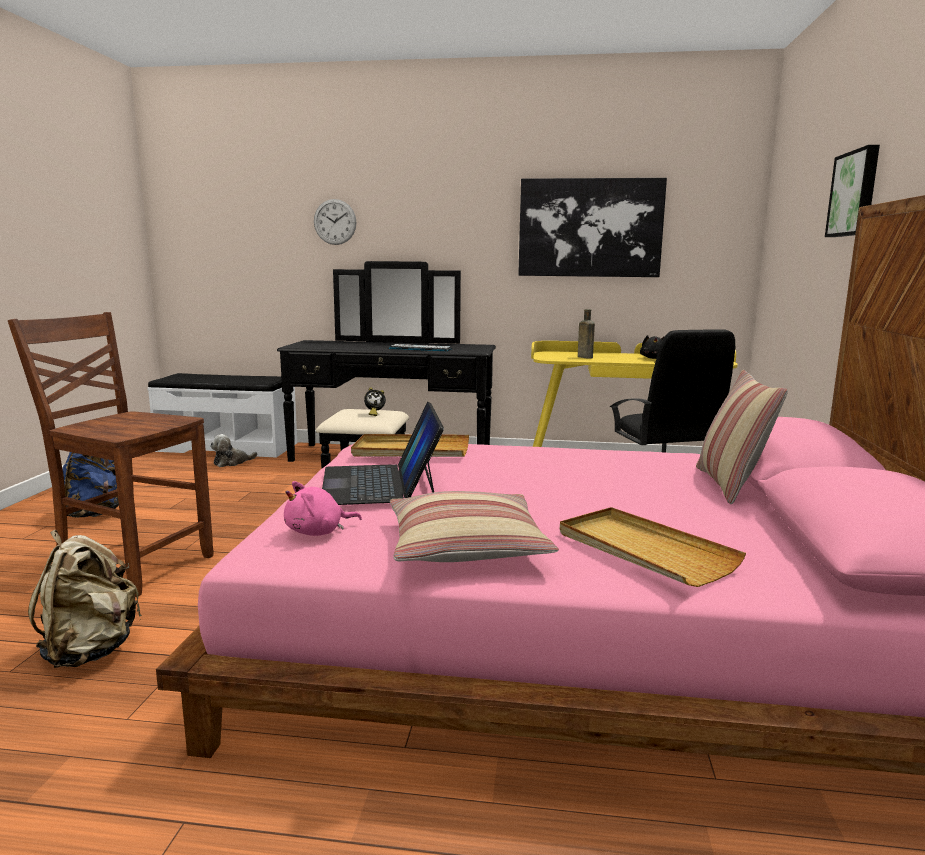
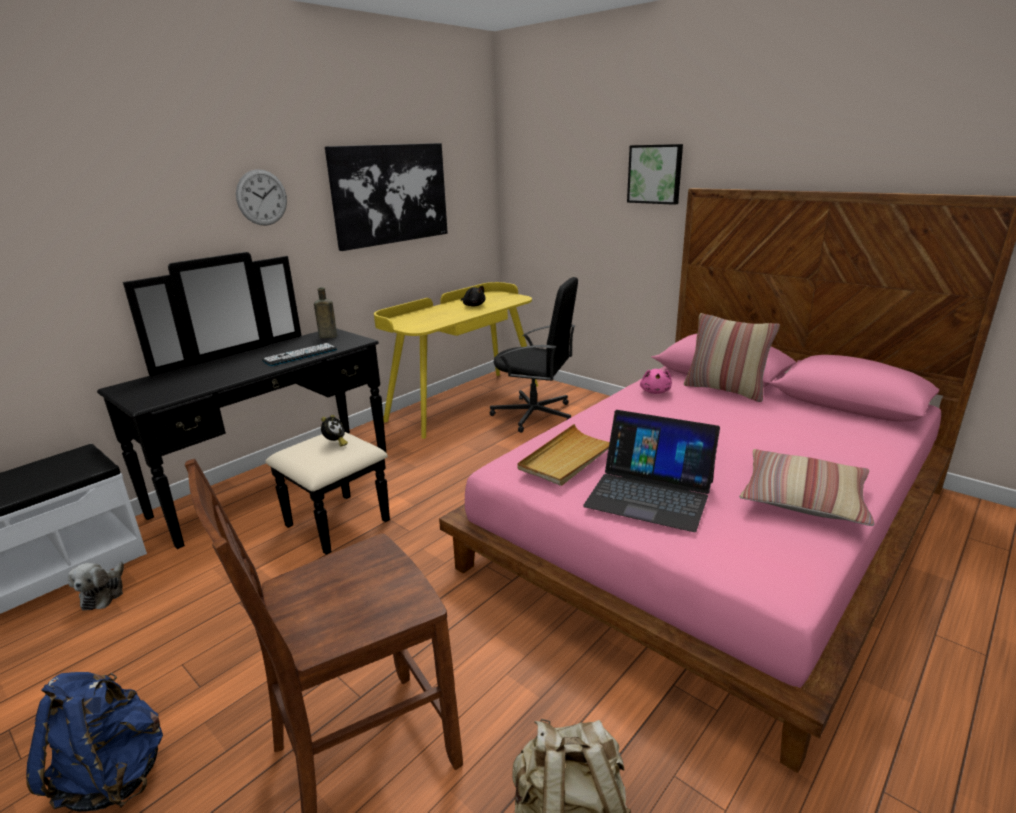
camera: 55 degrees left, 10 degrees up
(318, 532) = (750, 549): pink plush toy -> pink plush toy (655, 391)
(335, 222) = (102, 215): wall clock -> wall clock (262, 197)
(584, 357) = (432, 319): brown bottle -> brown bottle (326, 336)
(643, 550) = (833, 448): beige tray -> none

